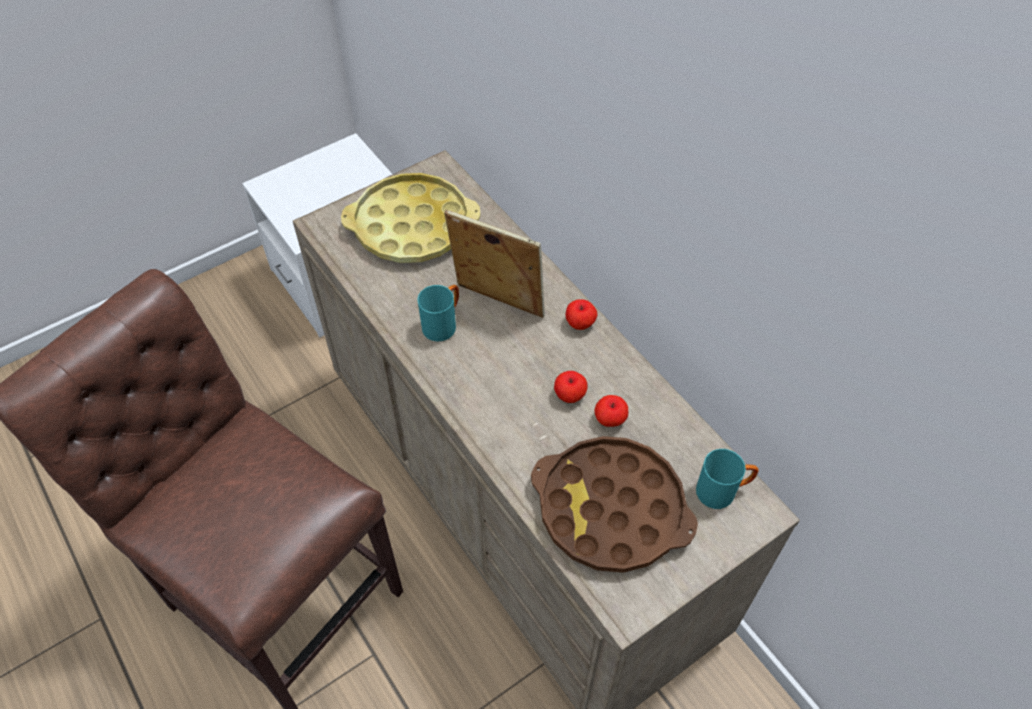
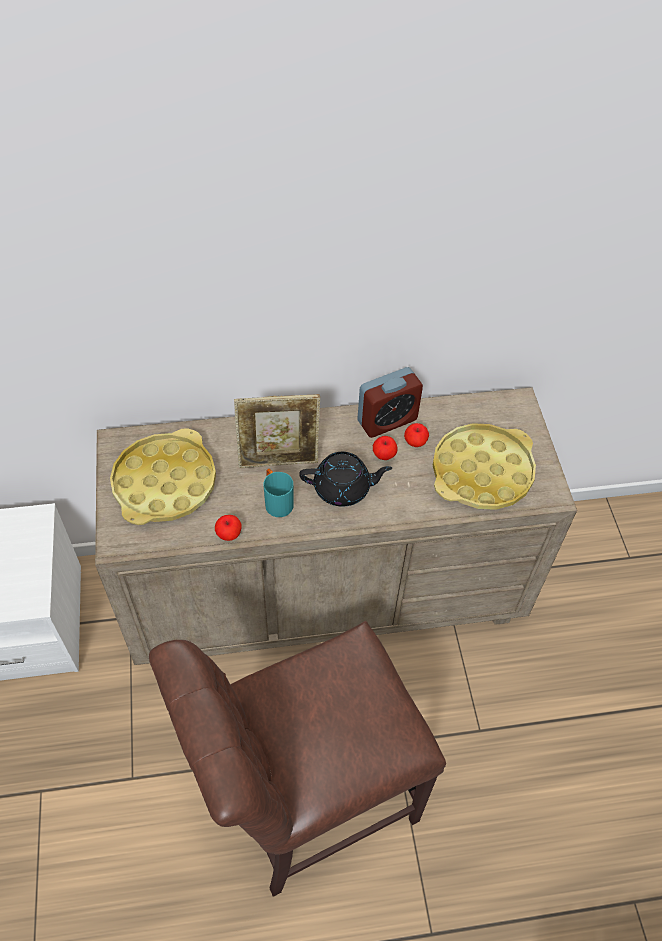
camera: 65 degrees left, 0 degrees up
(496, 375) = (343, 488): none -> black teapot
(497, 303) = (279, 461): picture frame -> picture frame turned 150 degrees counterclockwise
(580, 323) = (328, 422): apple -> apple (229, 534)
(611, 510) = (482, 472): brown tray -> yellow tray
(623, 378) = (387, 420): none -> alarm clock
(723, 491) = (496, 412): turquoise mug -> none

